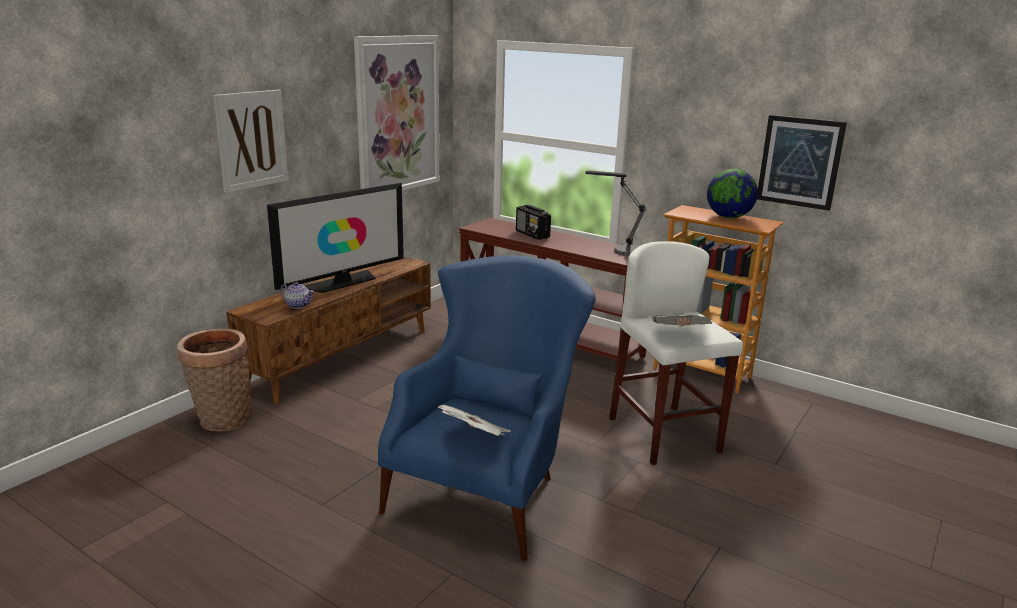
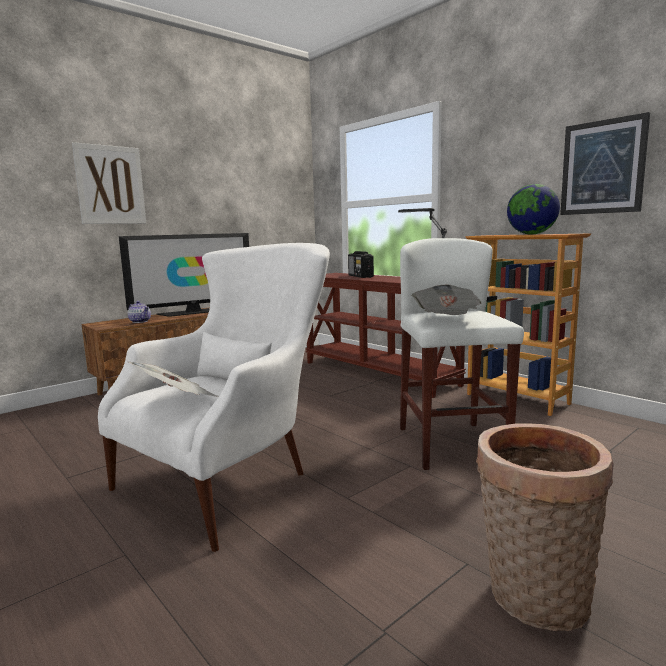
camera: 15 degrees right, 10 degrees down
(222, 420) = (58, 412): basket -> basket (533, 598)
(398, 115) = (258, 188): picture -> none
(490, 486) = (236, 476): blue armchair -> white armchair

